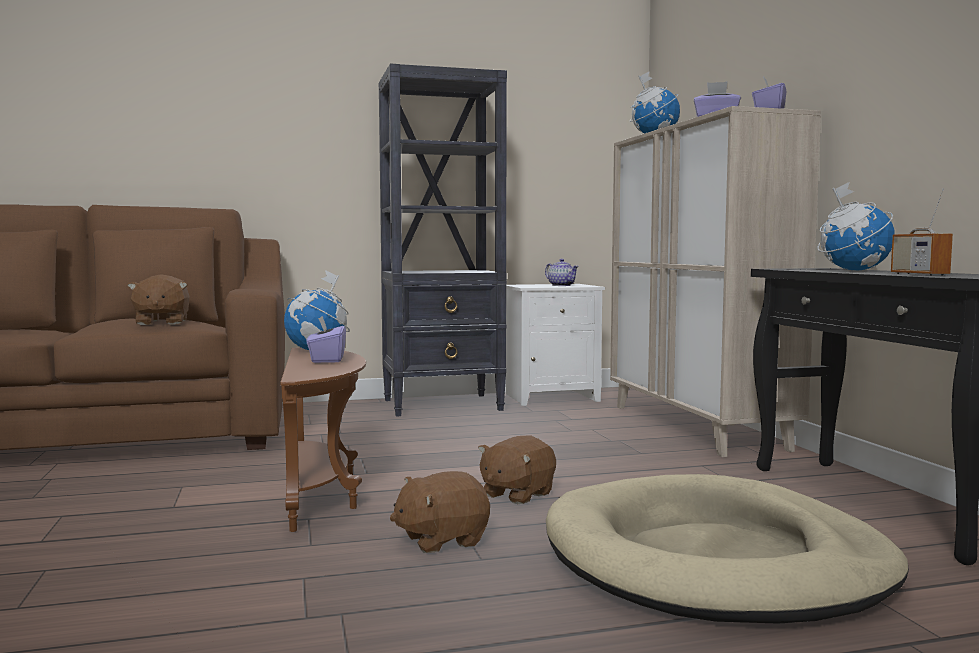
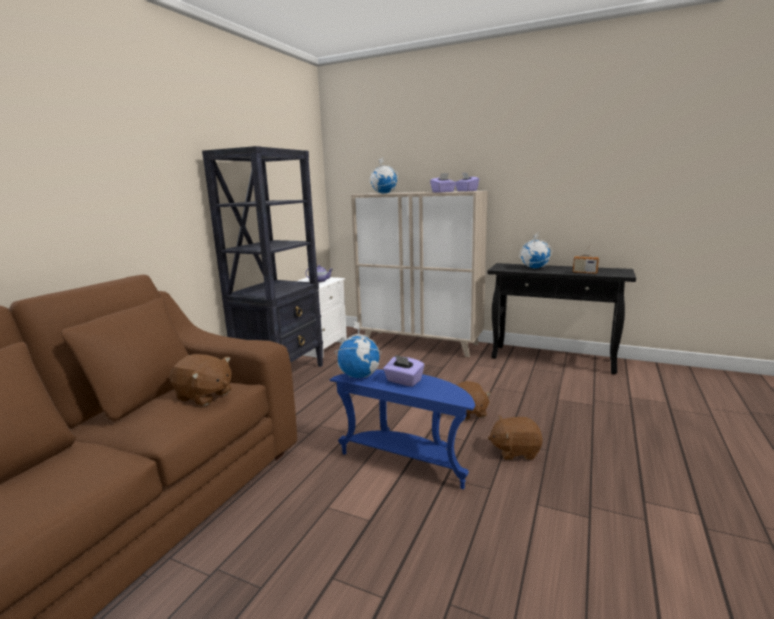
camera: 50 degrees left, 10 degrees up
(322, 493) = (406, 461): brown side table -> blue side table
(441, 540) = (515, 451): brown plush toy -> brown plush toy turned 75 degrees clockwise
(716, 560) = (584, 406): beige dog bed -> none

